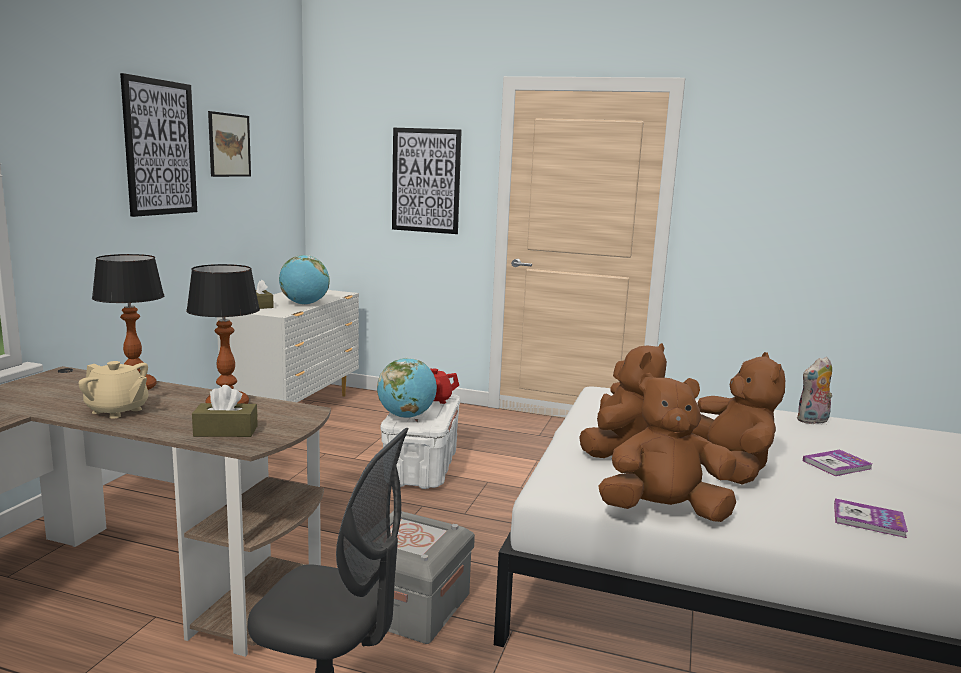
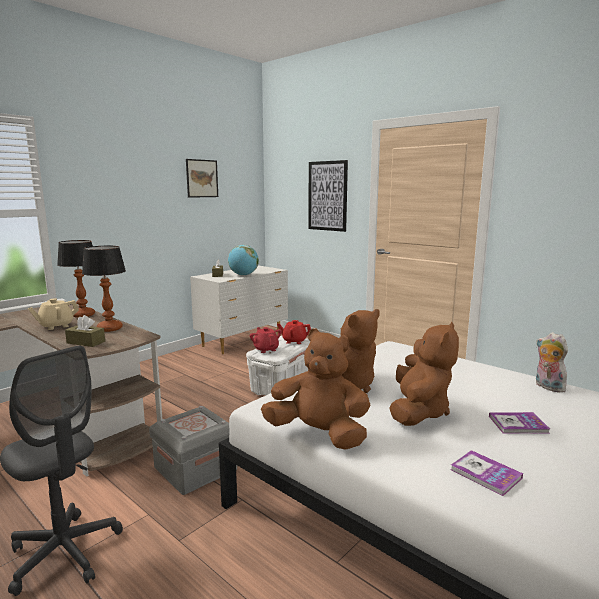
camera: 25 degrees right, 0 degrees up
(117, 411) = (56, 326): beige teapot -> beige teapot turned 90 degrees clockwise
(160, 148) = (150, 181): picture -> none
(406, 416) = (266, 349): globe -> red teapot
(813, 421) = (547, 387): plush toy -> plush toy turned 60 degrees clockwise

